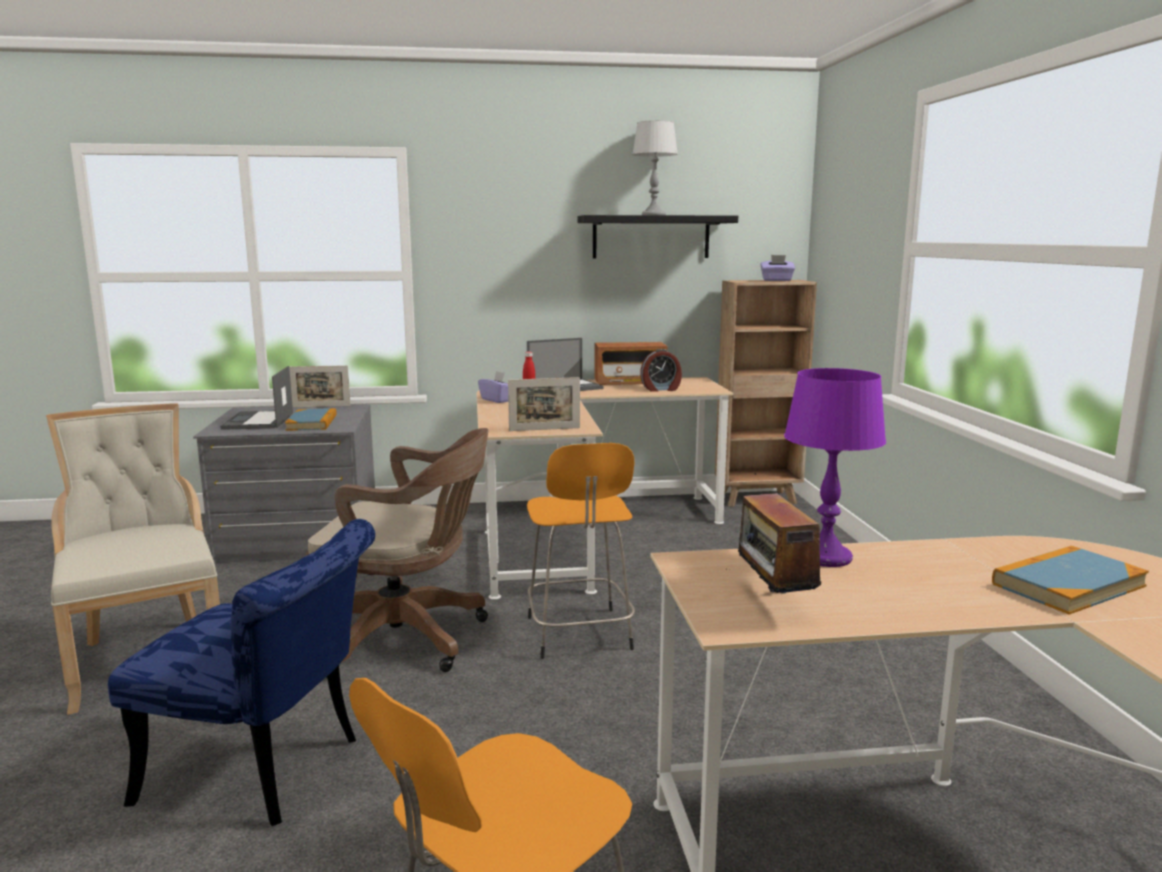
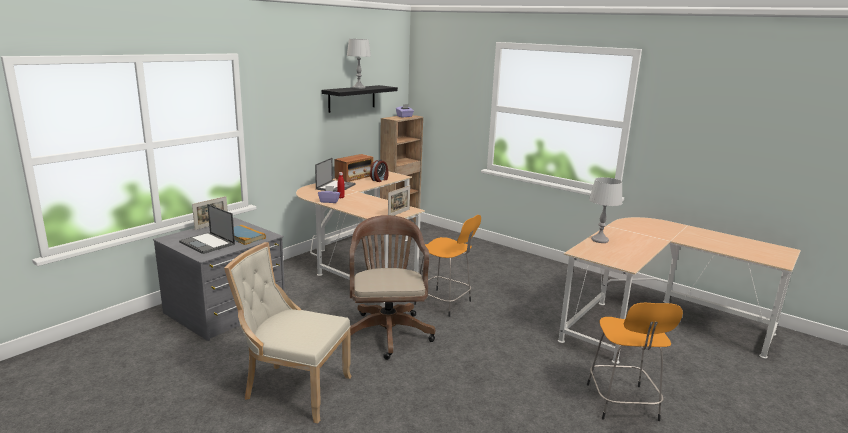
camera: 45 degrees left, 5 degrees up
(267, 772) = (444, 394): blue chair -> none
(407, 638) = (387, 331): brown office chair -> brown office chair turned 60 degrees counterclockwise
(773, 601) = (620, 256): radio -> none
(826, 557) = (600, 240): purple table lamp -> grey table lamp
(1068, 585) = (651, 231): book -> none

